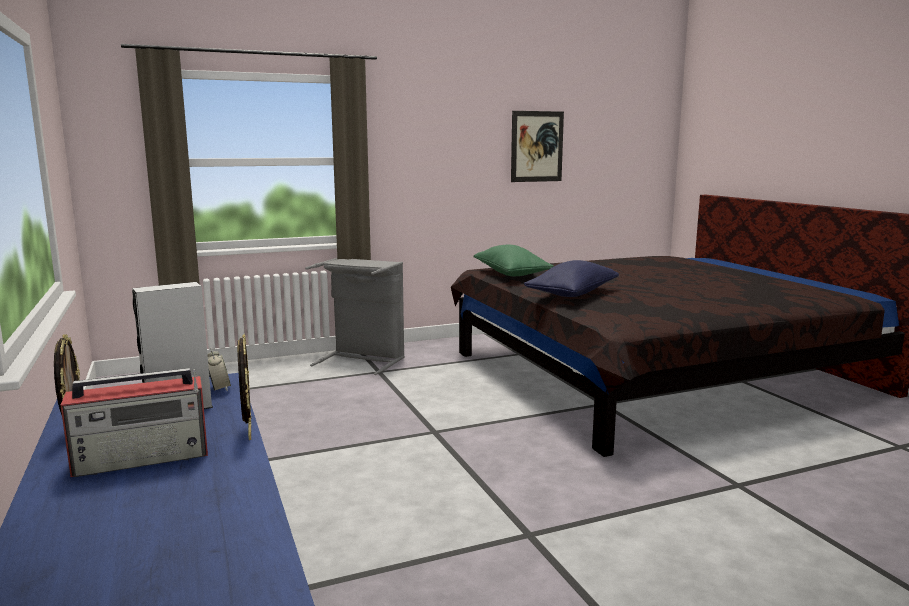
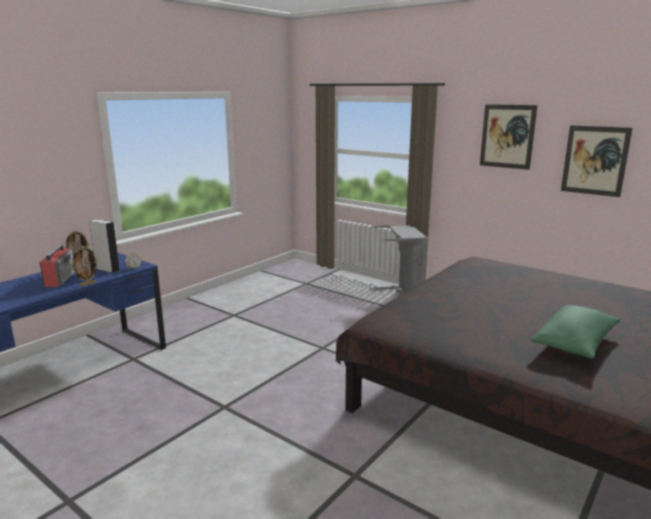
camera: 60 degrees right, 5 degrees up
(144, 458) = (60, 278): radio -> radio turned 135 degrees counterclockwise
(450, 125) = (507, 136): none -> picture
(511, 274) = (472, 268): green pillow -> green pillow (574, 343)
(572, 294) = (438, 295): blue pillow -> none

